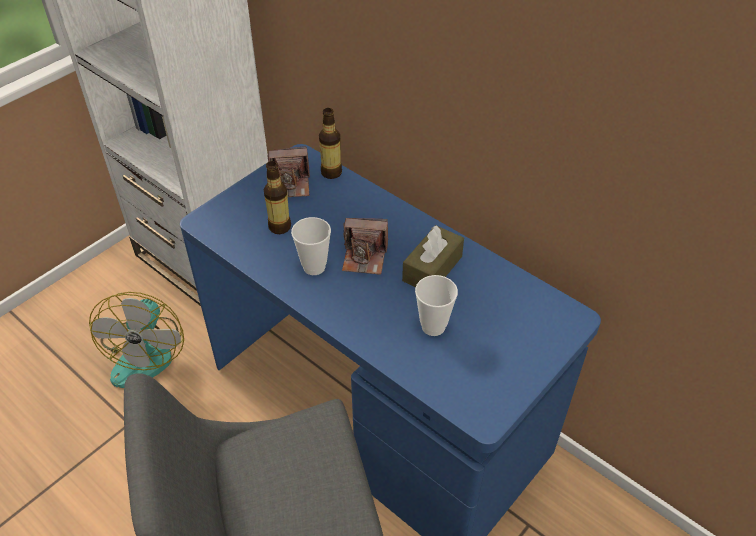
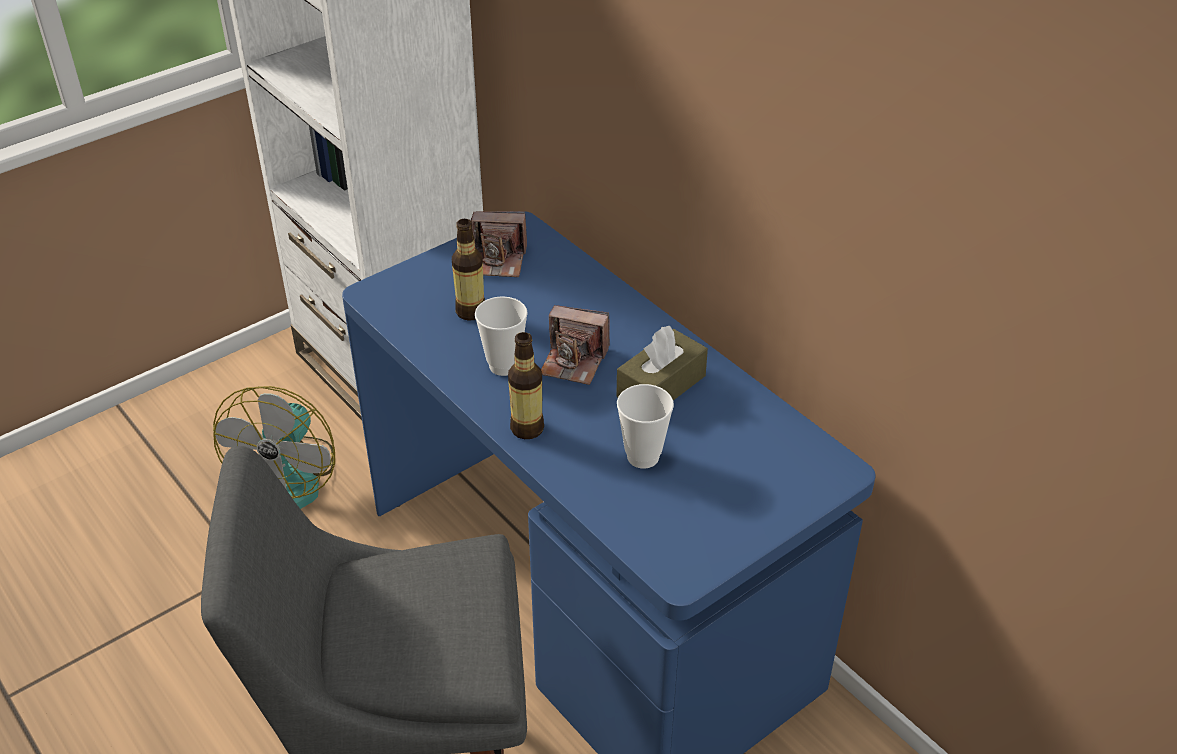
camera: 10 degrees right, 5 degrees down
(331, 173) = (556, 252): bottle -> bottle (527, 428)

